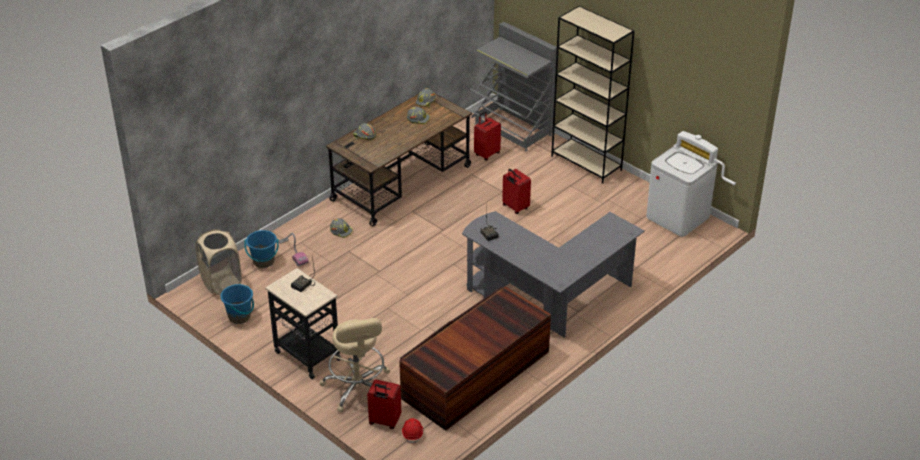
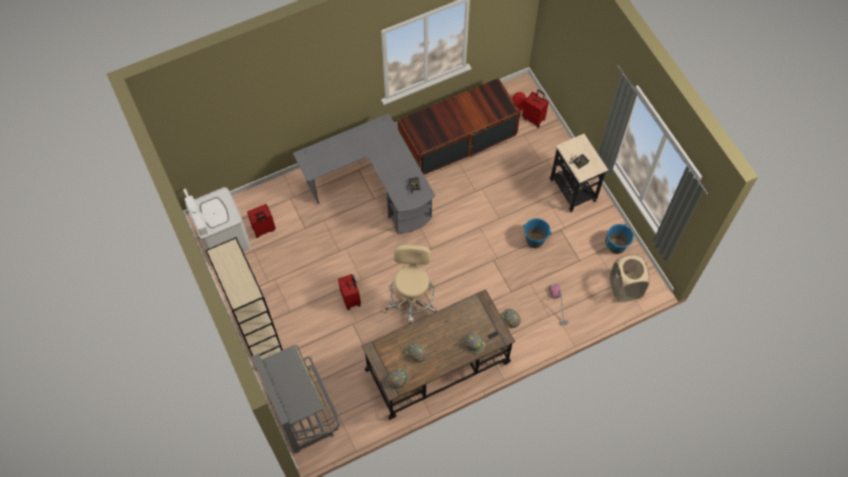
camera: 160 degrees left, 25 degrees up
(263, 261) = (585, 302): blue bucket -> blue bucket (535, 240)
(358, 388) = (544, 150): beige stool -> beige stool (412, 302)
(486, 154) = (343, 382): red suitcase -> red suitcase (264, 229)

